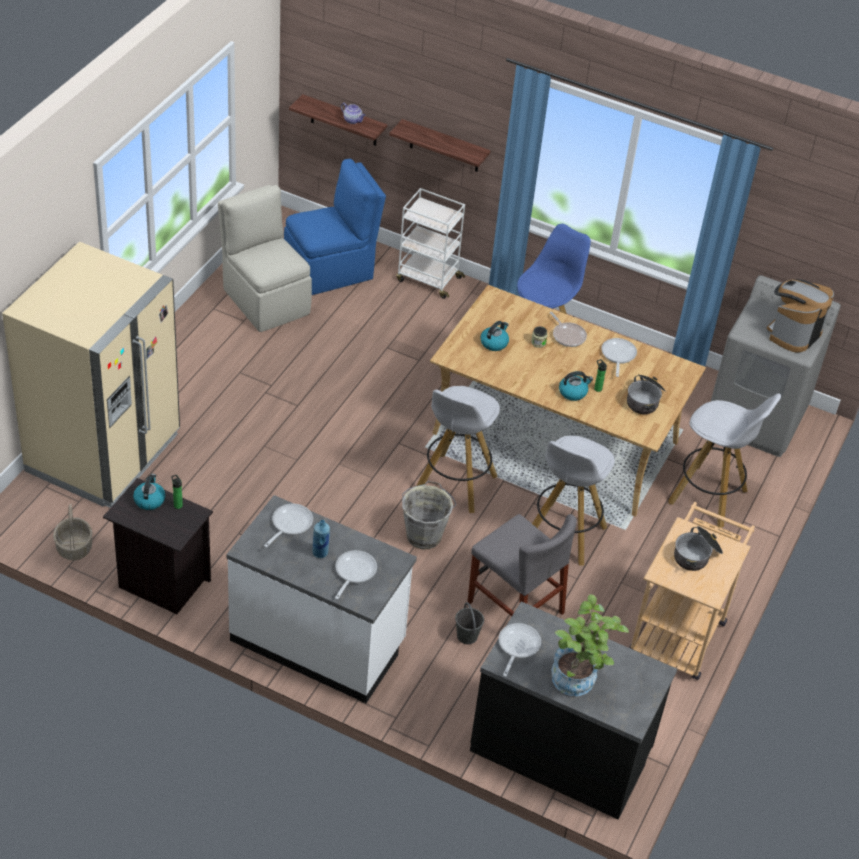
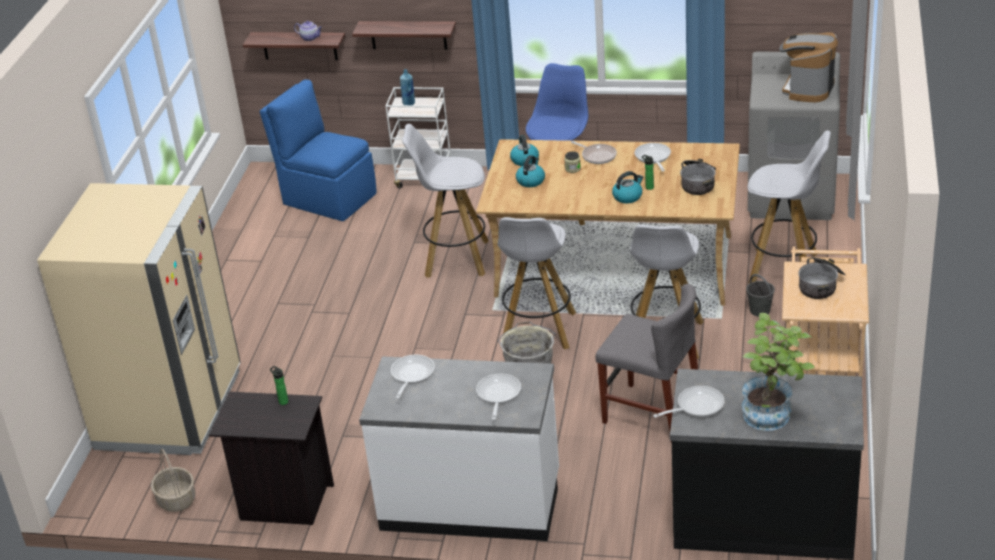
camera: 10 degrees left, 10 degrees down
(149, 500) = (251, 406): kettle -> kettle (524, 160)
(265, 300) = (275, 238): beige chair -> none
(320, 552) = (455, 389): blue bottle -> blue bottle (409, 103)
(331, 271) = (328, 198): blue chair -> blue chair turned 105 degrees counterclockwise
(416, 379) = (455, 259): none -> white stool
(467, 636) = (618, 452): grey bucket -> grey bucket (760, 311)
(517, 647) = (696, 406): frying pan -> frying pan turned 60 degrees clockwise

